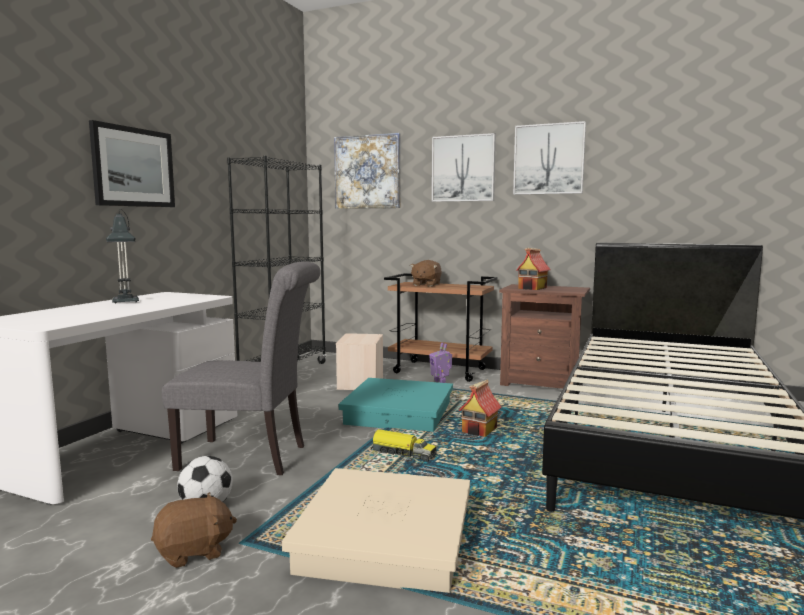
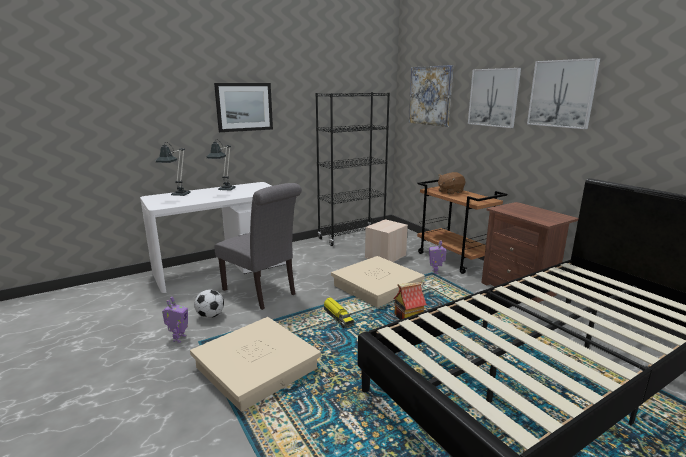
camera: 35 degrees right, 10 degrees up
(48, 314) = (178, 195): none -> table lamp
(194, 552) = (178, 338): brown plush toy -> toy robot
(399, 413) = (377, 287): turquoise storage box -> beige storage box
(532, 288) = (519, 210): toy house -> none

